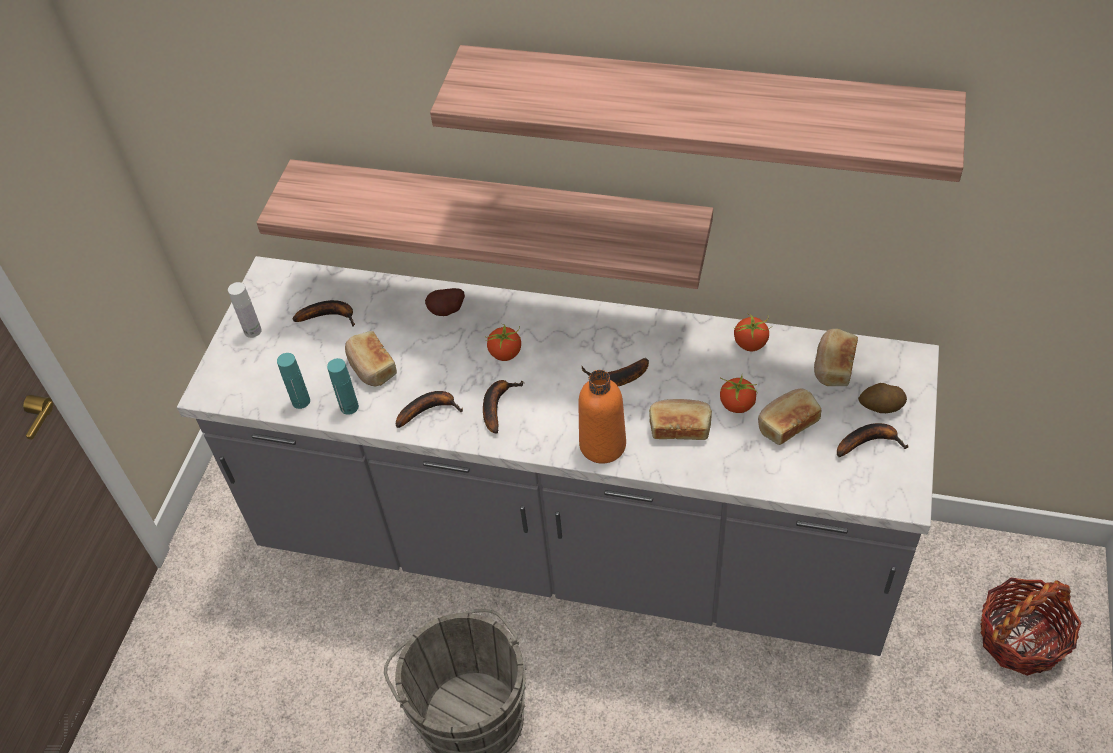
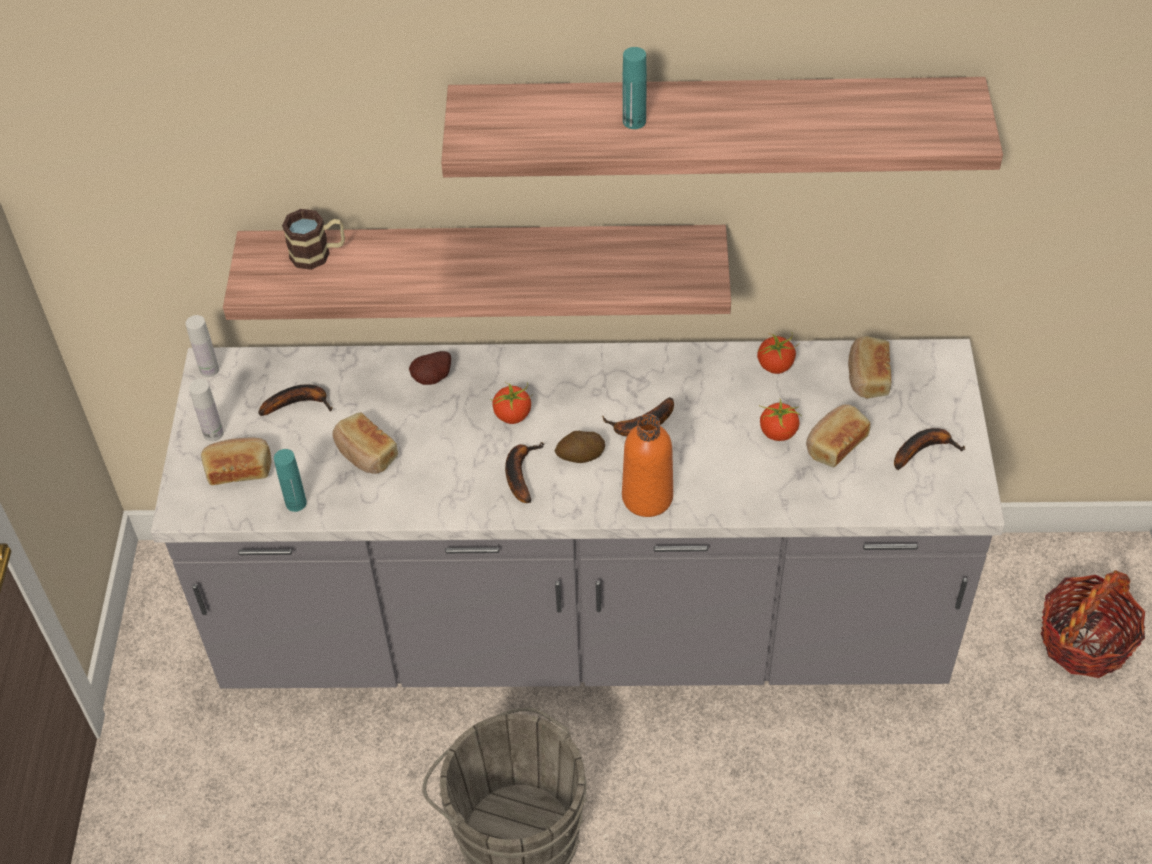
camera: 15 degrees left, 0 degrees up
(266, 277) = (209, 369): none -> white bottle
(349, 407) = (354, 501): turquoise bottle -> turquoise bottle (634, 121)
(350, 187) = (318, 254): none -> mug
(429, 410) = (445, 489): banana -> none
(680, 427) = (724, 465): bread -> bread (239, 469)
(880, 407) = (926, 412): potato -> potato (580, 456)

